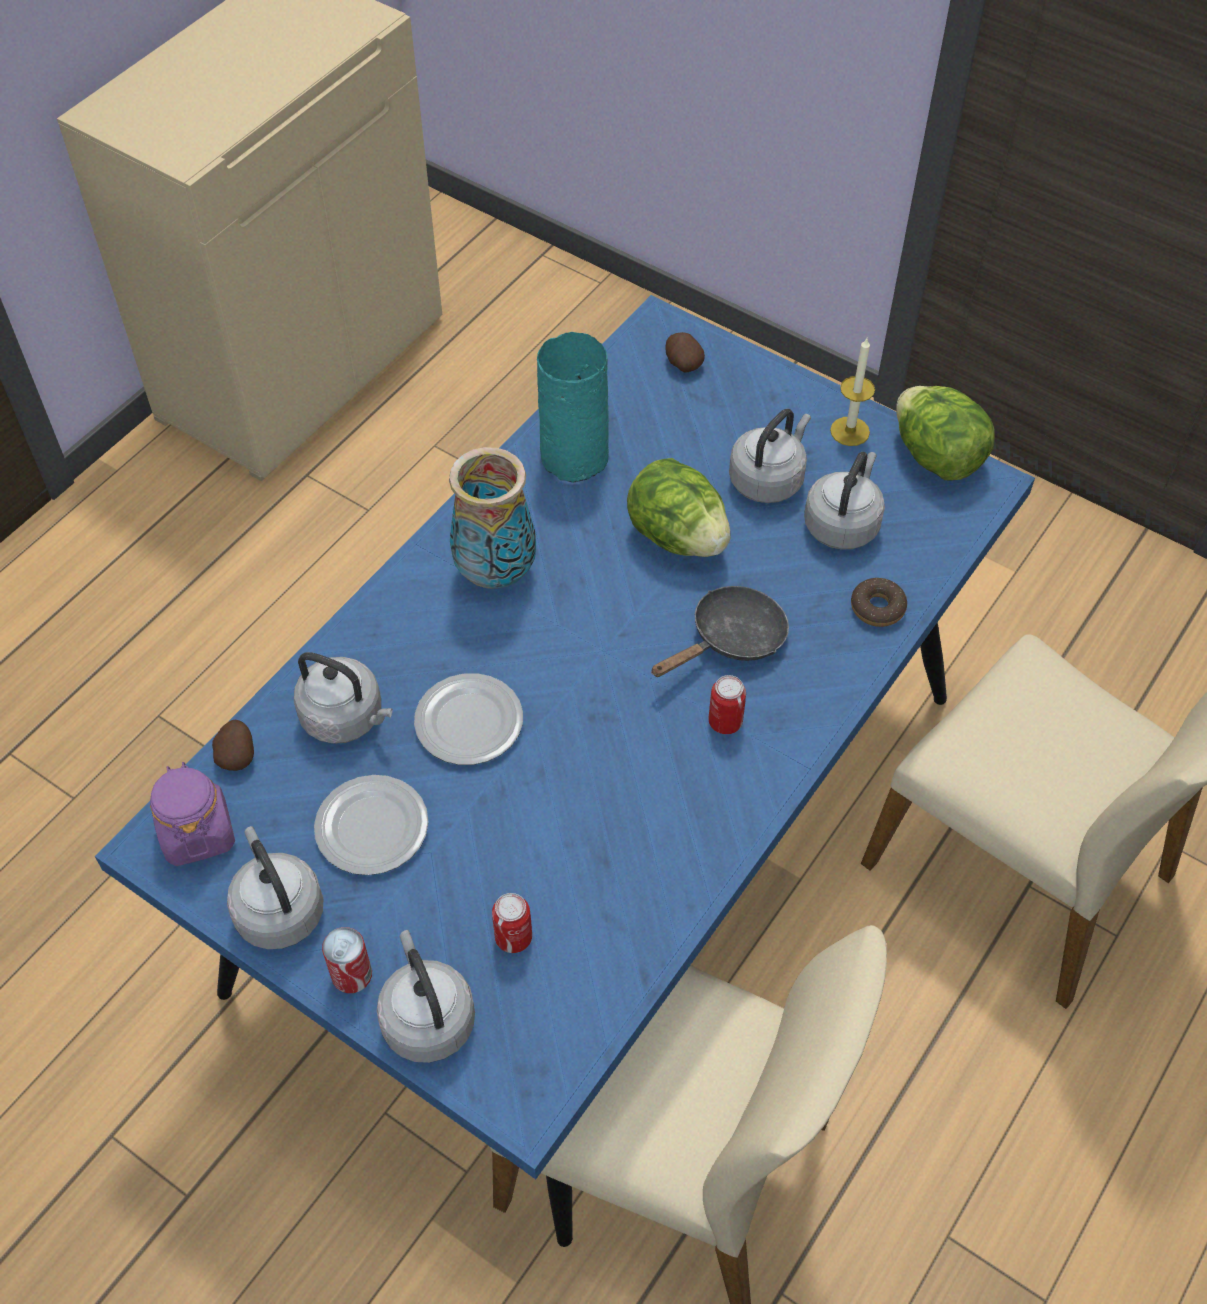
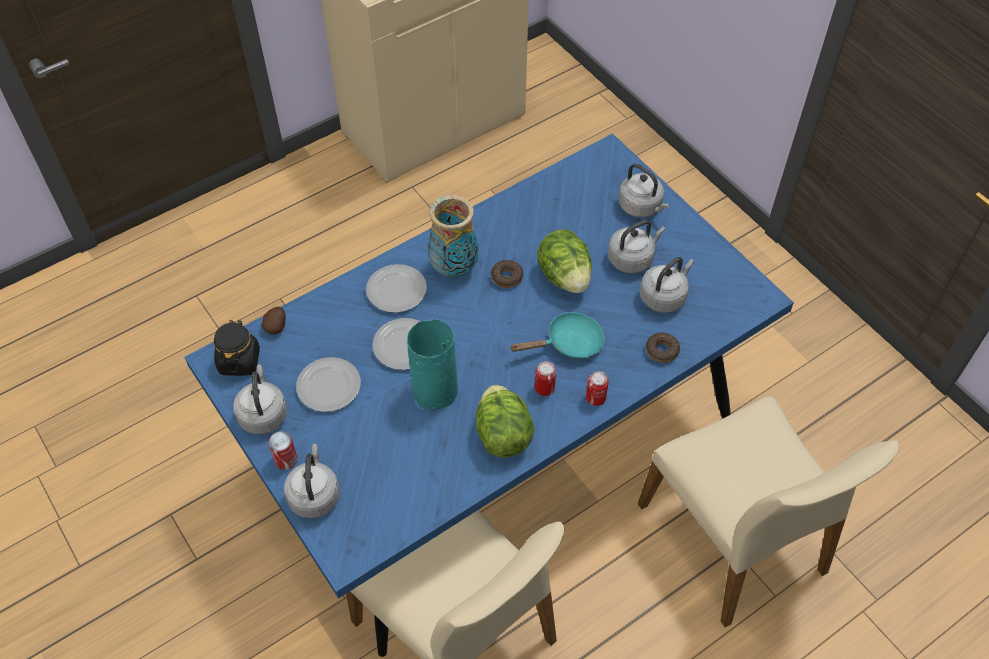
camera: 20 degrees right, 0 degrees up
(197, 833) = (239, 361): purple jar -> black jar
(346, 718) = (340, 323): grey kettle -> grey kettle (641, 207)
(416, 637) = (396, 291): none -> plate
(513, 937) = (377, 468): can -> can (595, 398)
(576, 456) = (528, 215): turquoise vase -> turquoise vase (436, 390)
(587, 563) = (507, 277): none -> donut
(682, 363) = (612, 178): potato -> none
(731, 639) = (568, 343): black frying pan -> turquoise frying pan
(850, 431) = (693, 244): candle -> none
(936, 457) = (738, 273): lettuce -> lettuce (503, 435)

